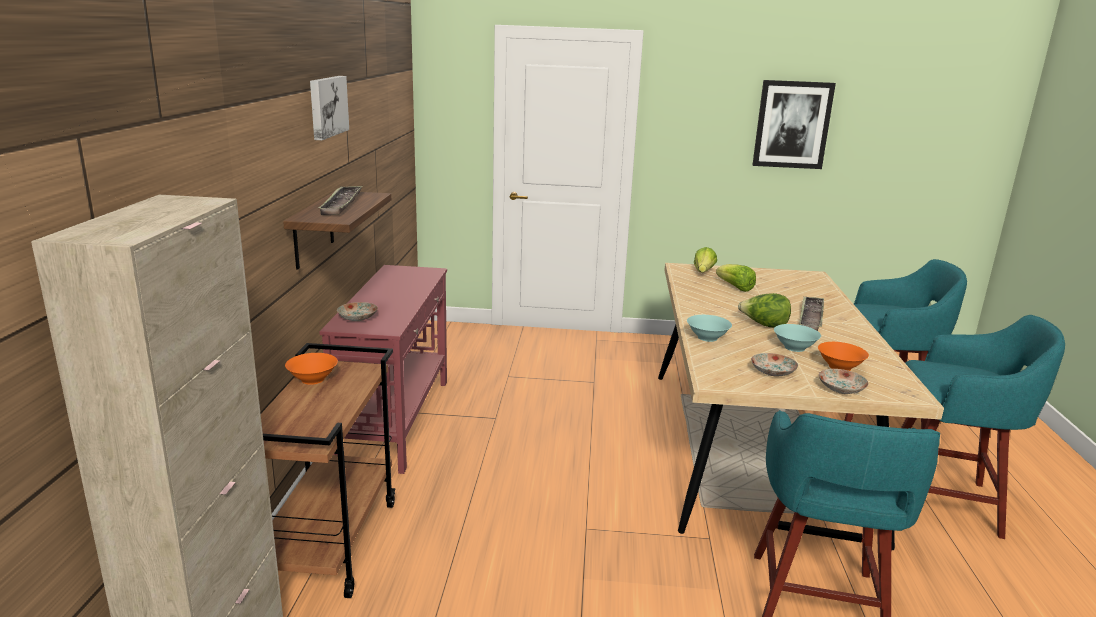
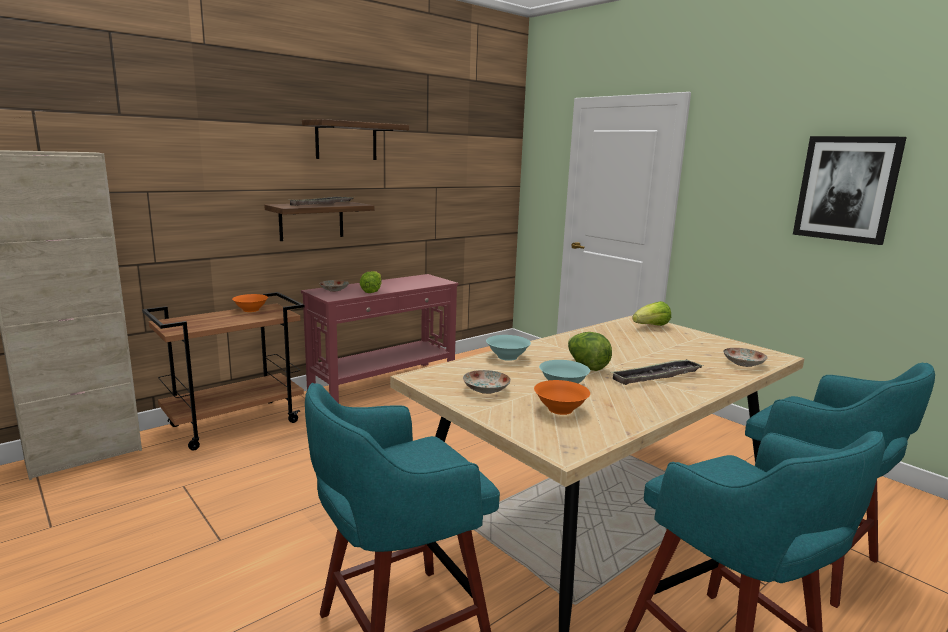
camera: 45 degrees right, 5 degrees down
(326, 106) = (346, 141): picture -> shelf
(735, 288) = (647, 341): lettuce -> lettuce (372, 291)
(840, 389) = (506, 419): plate -> plate (743, 363)

